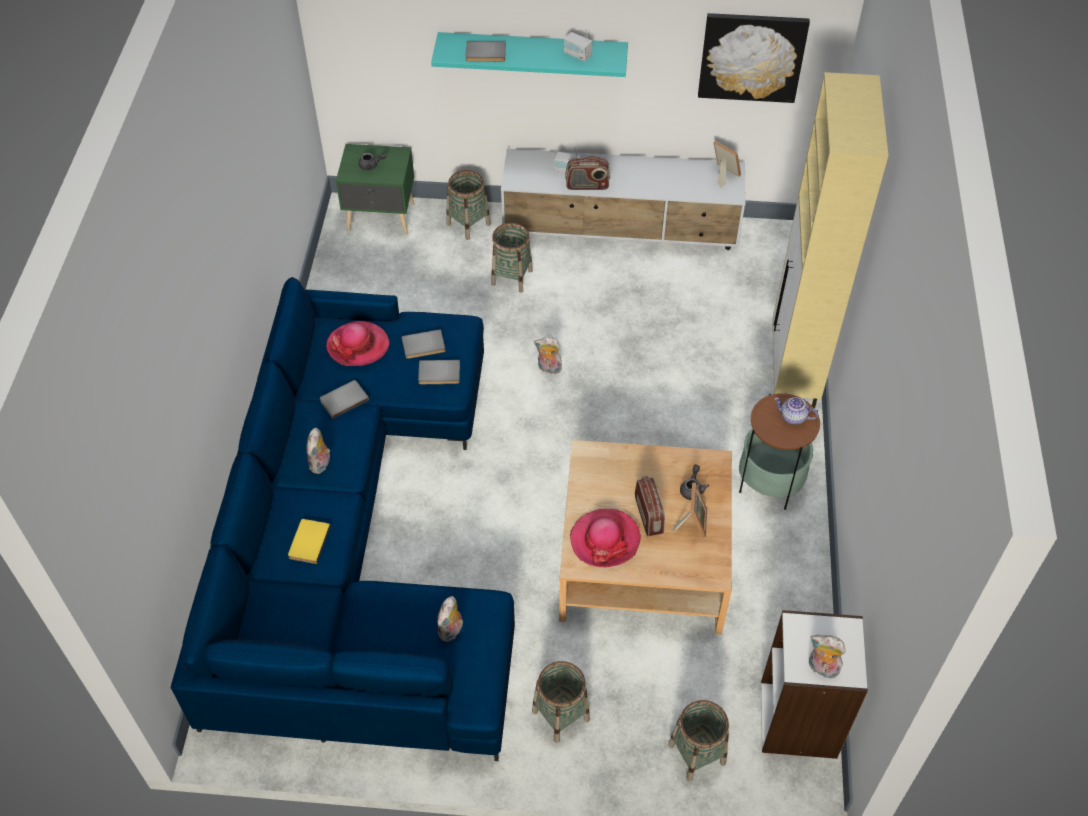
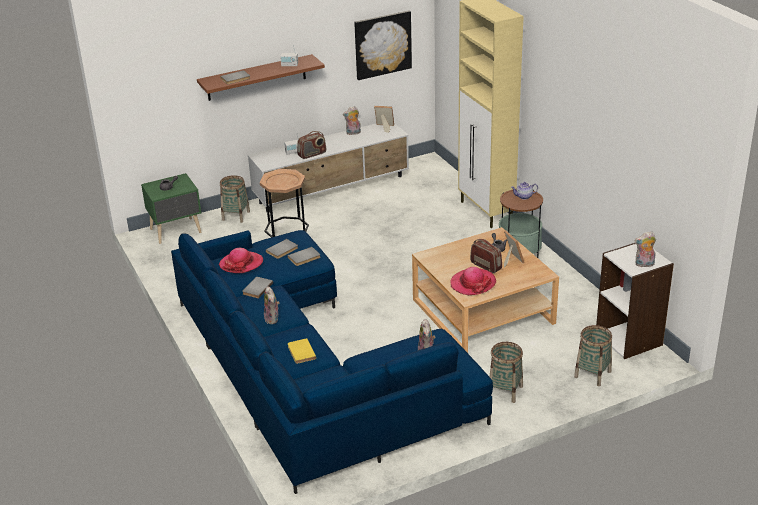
camera: 30 degrees left, 20 degrees down
(512, 277) = (286, 228): basket -> brown side table
(532, 52) = (256, 77): turquoise shelf -> brown shelf
(548, 368) = (348, 257): plush toy -> plush toy (353, 133)

